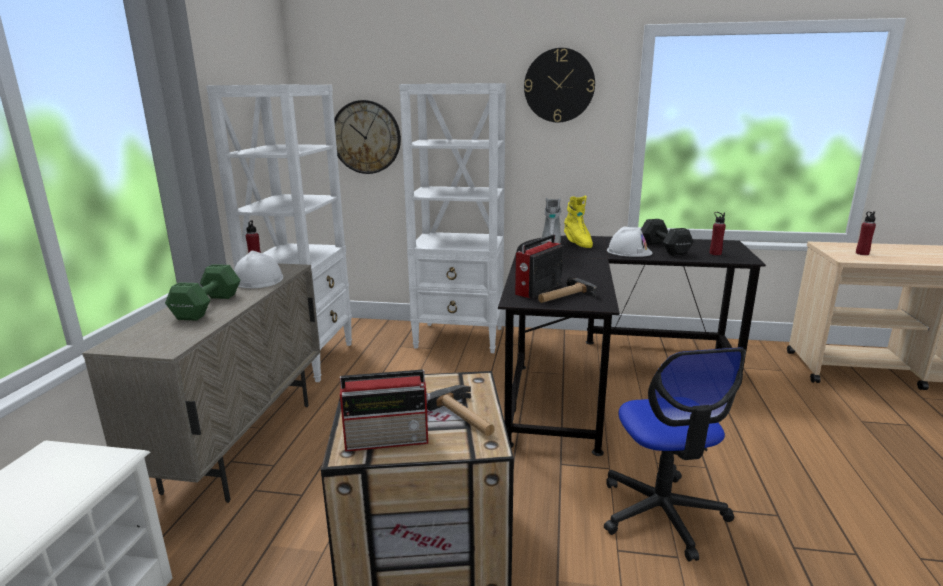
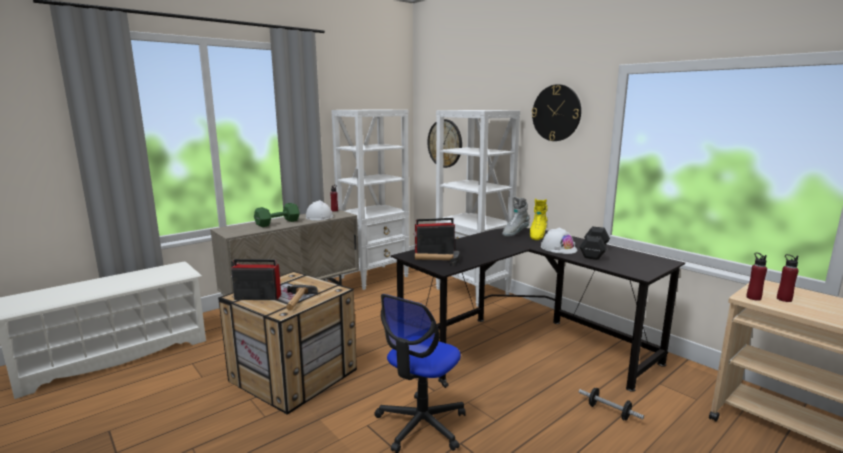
camera: 40 degrees right, 5 degrees down
(389, 439) = (256, 297): radio -> radio turned 150 degrees clockwise
(715, 253) = (625, 265): red bottle -> red bottle (753, 298)
(757, 410) = (609, 412): none -> dumbbell

